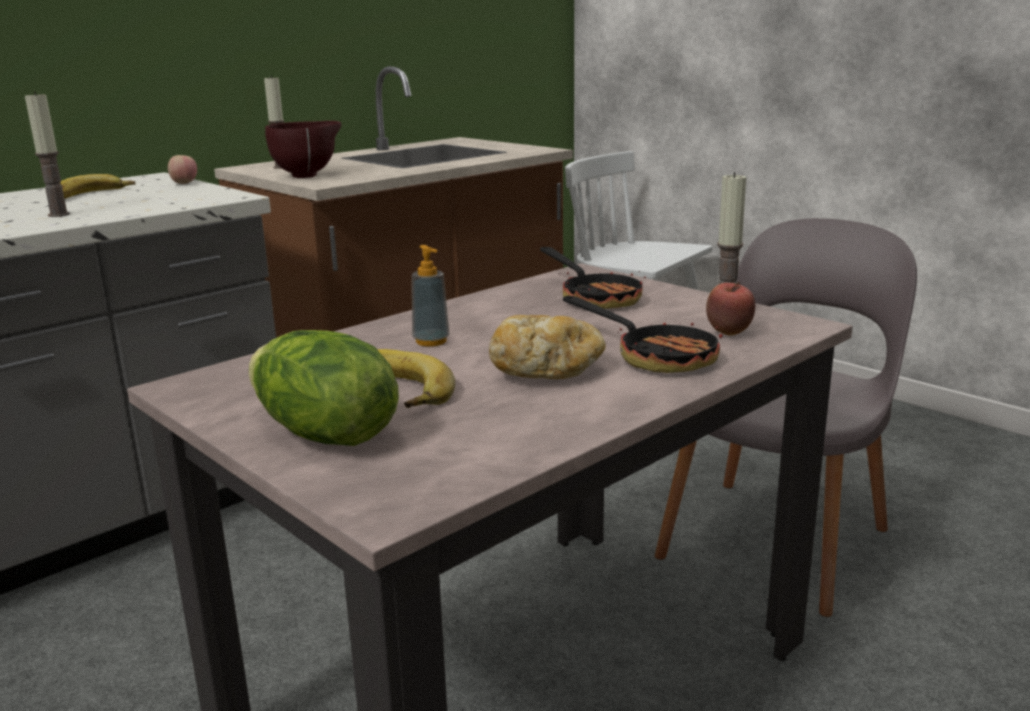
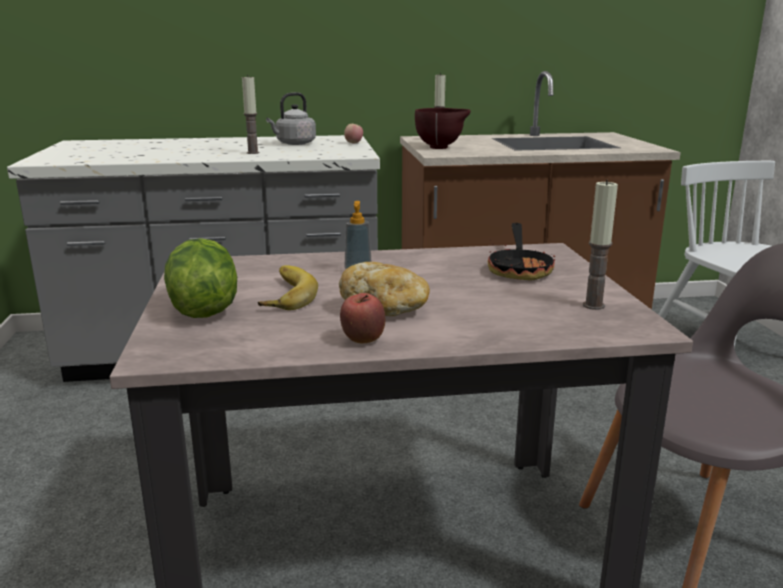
camera: 35 degrees right, 0 degrees up
(92, 195) = (294, 143): banana -> grey kettle
(654, 356) = (477, 319): frying pan -> none
(728, 333) = (567, 318): apple -> apple (363, 340)

